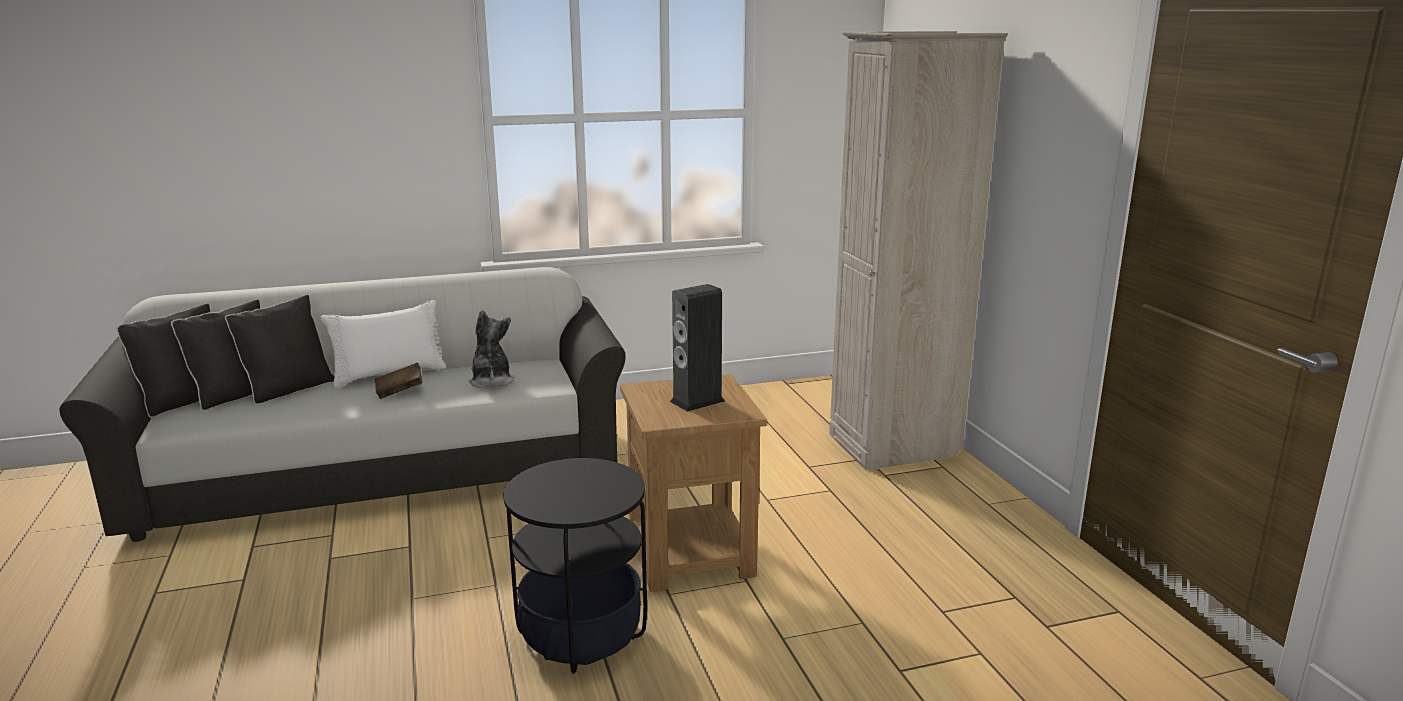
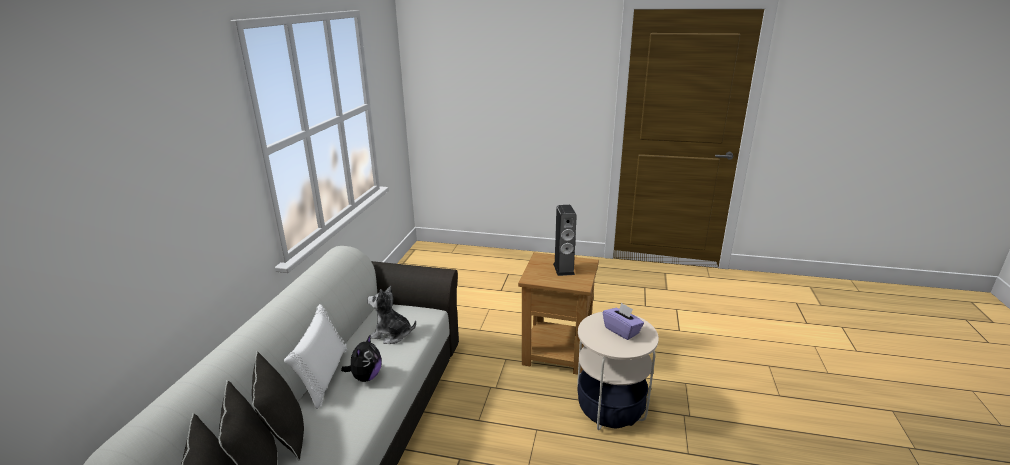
camera: 60 degrees left, 5 degrees up
(400, 392) = (366, 377): brown book -> plush toy
(582, 490) = (622, 330): none -> purple tissue box
(582, 638) = (610, 410): black side table -> beige side table
(893, 446) = (504, 263): beige cabinet -> none

